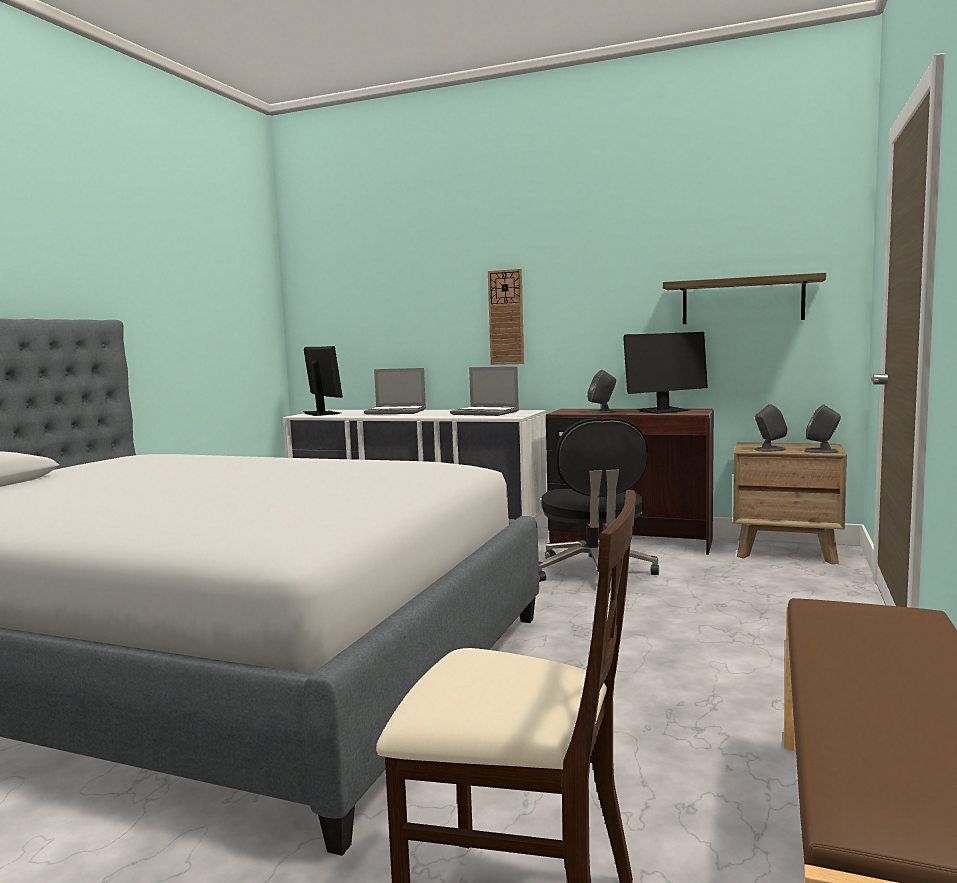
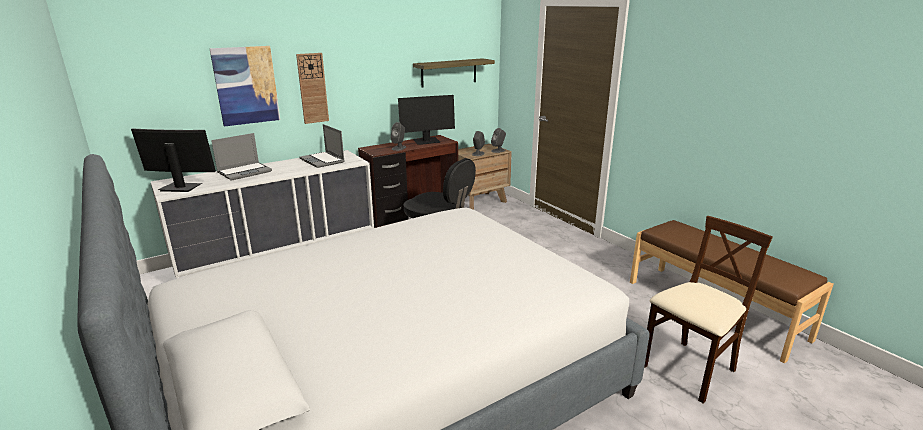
camera: 55 degrees left, 15 degrees up
(427, 310) = (246, 85): none -> picture
(486, 413) = (323, 161): laptop -> laptop turned 75 degrees clockwise
(663, 411) = (426, 141): monitor -> monitor turned 60 degrees clockwise

